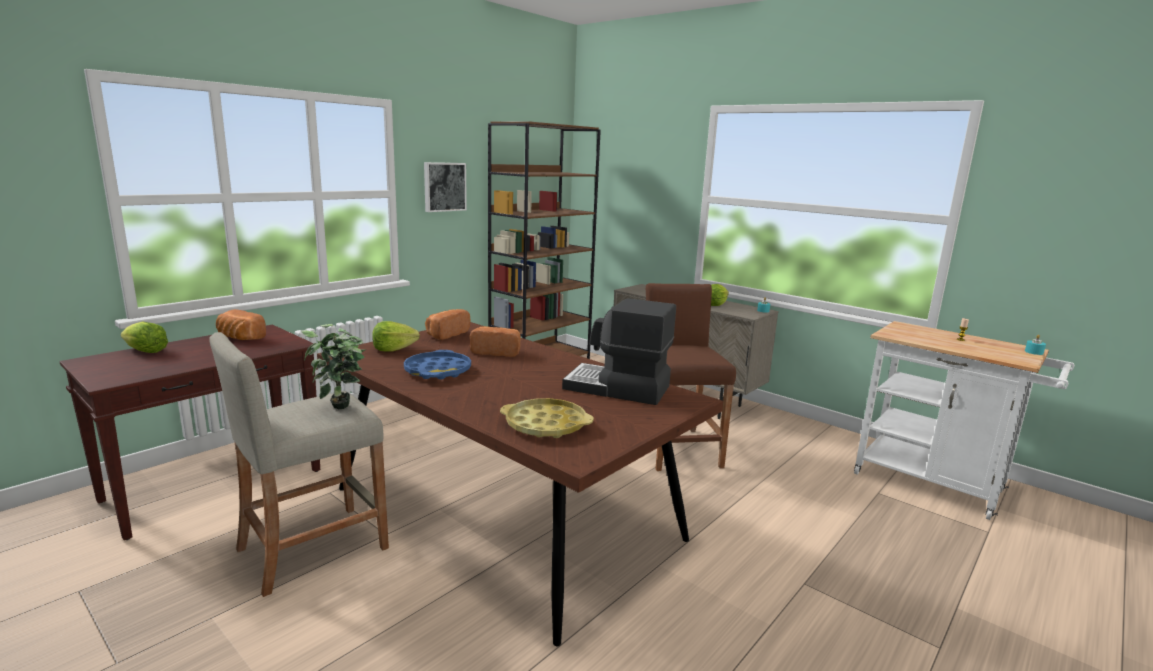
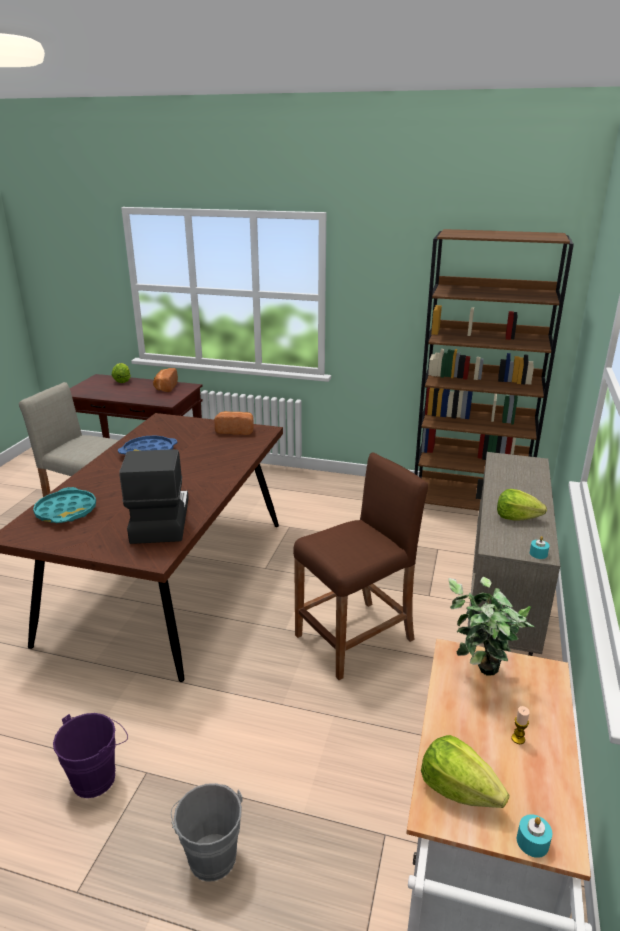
camera: 65 degrees right, 10 degrees up
(340, 411) = (88, 452): potted plant -> potted plant (479, 677)
(393, 349) = (182, 427): lettuce -> lettuce (458, 789)
(444, 186) = (379, 295): picture -> none
(497, 352) = (209, 458): bread -> none
(546, 425) = (66, 511): yellow tray -> turquoise tray
(803, 615) = (98, 776): none -> purple bucket
(895, 566) = (210, 853): none -> grey bucket

